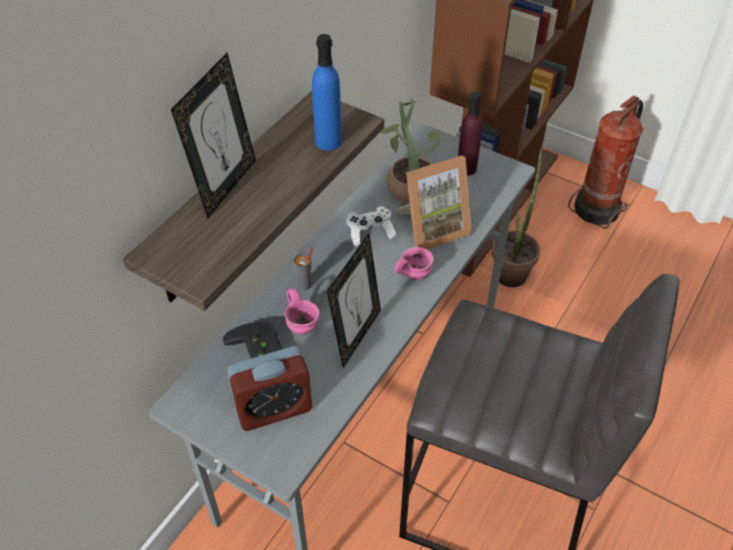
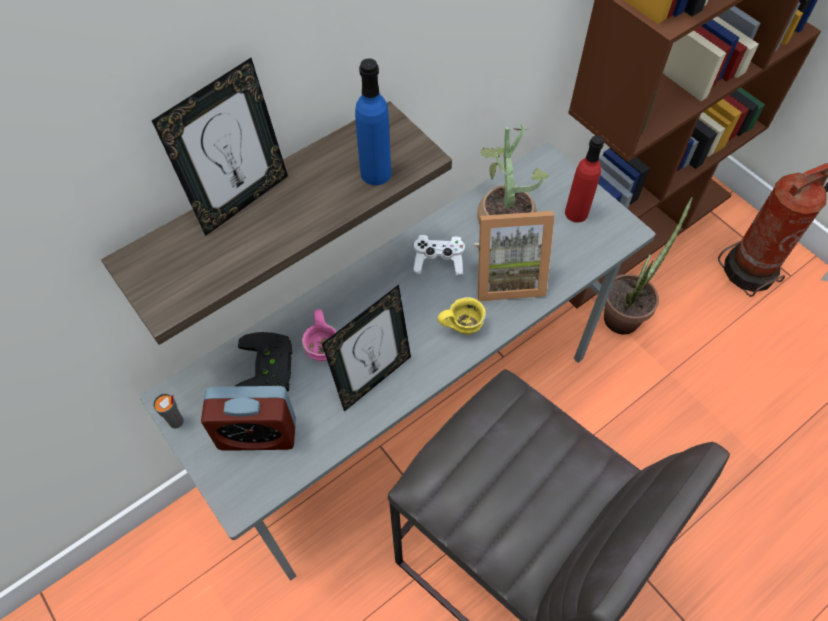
camera: 20 degrees right, 10 degrees up
(305, 285) = (346, 304): grey cup -> grey cup (176, 422)
(412, 275) = (461, 326): pink mug -> yellow mug
(466, 168) = (576, 213): purple bottle -> red bottle

